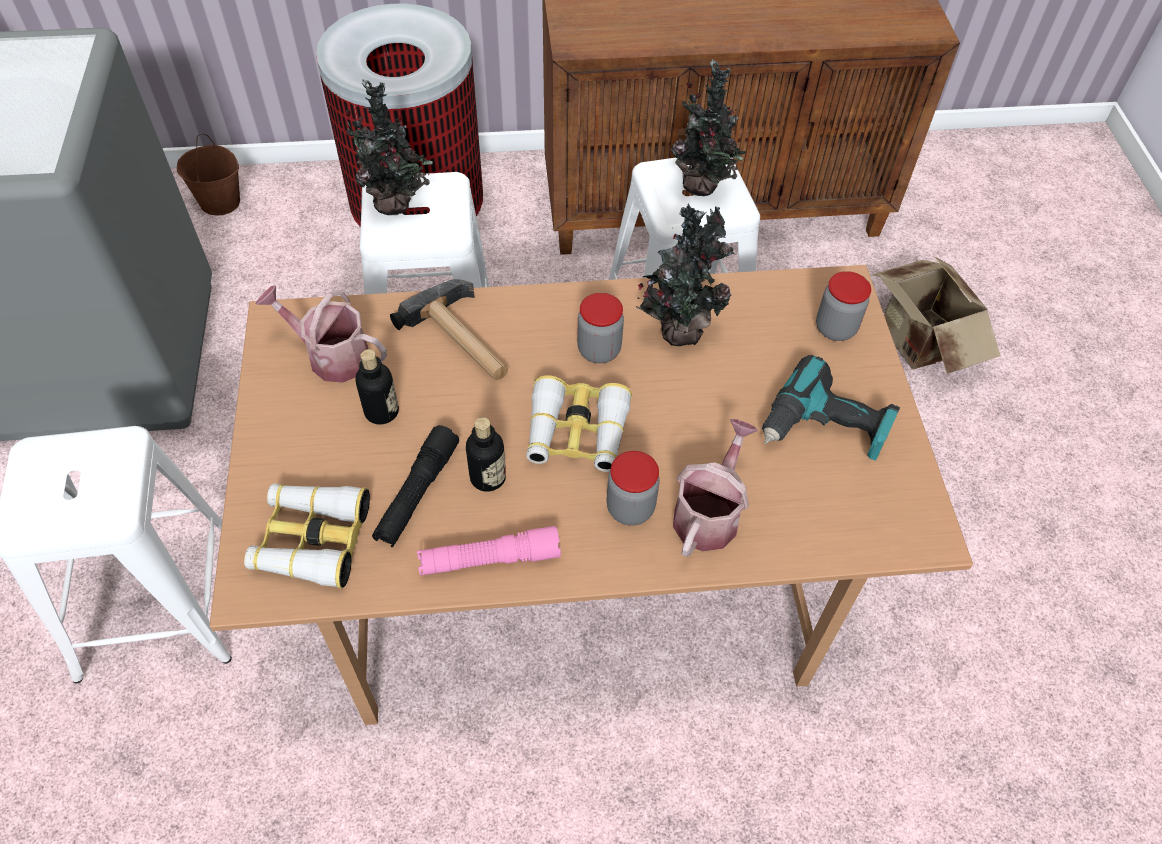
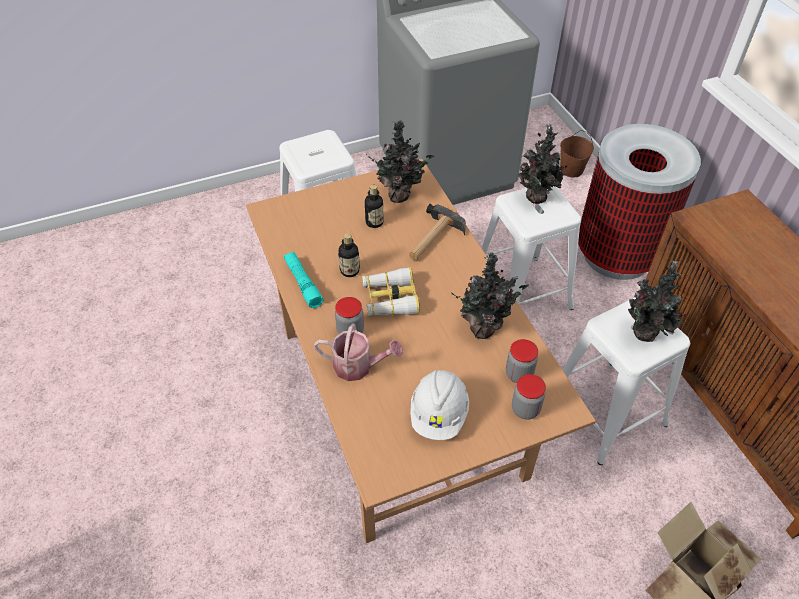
camera: 75 degrees right, 5 degrees down
(311, 540) = (295, 220): binoculars -> none
(331, 356) = (400, 195): watering can -> potted plant
(417, 493) = (331, 248): black flashlight -> none
(489, 559) = (303, 283): pink flashlight -> turquoise flashlight
(599, 350) = (451, 295): jar -> jar (519, 374)
(825, 429) = (439, 414): power drill -> white hard hat

